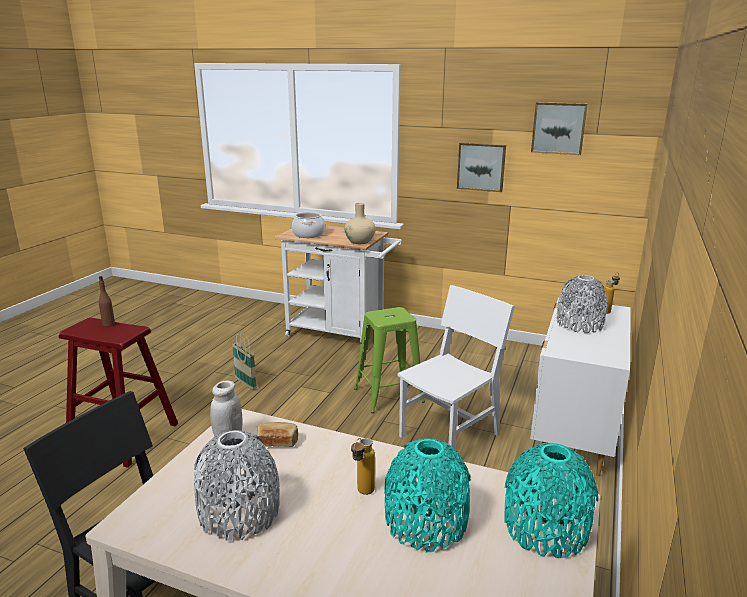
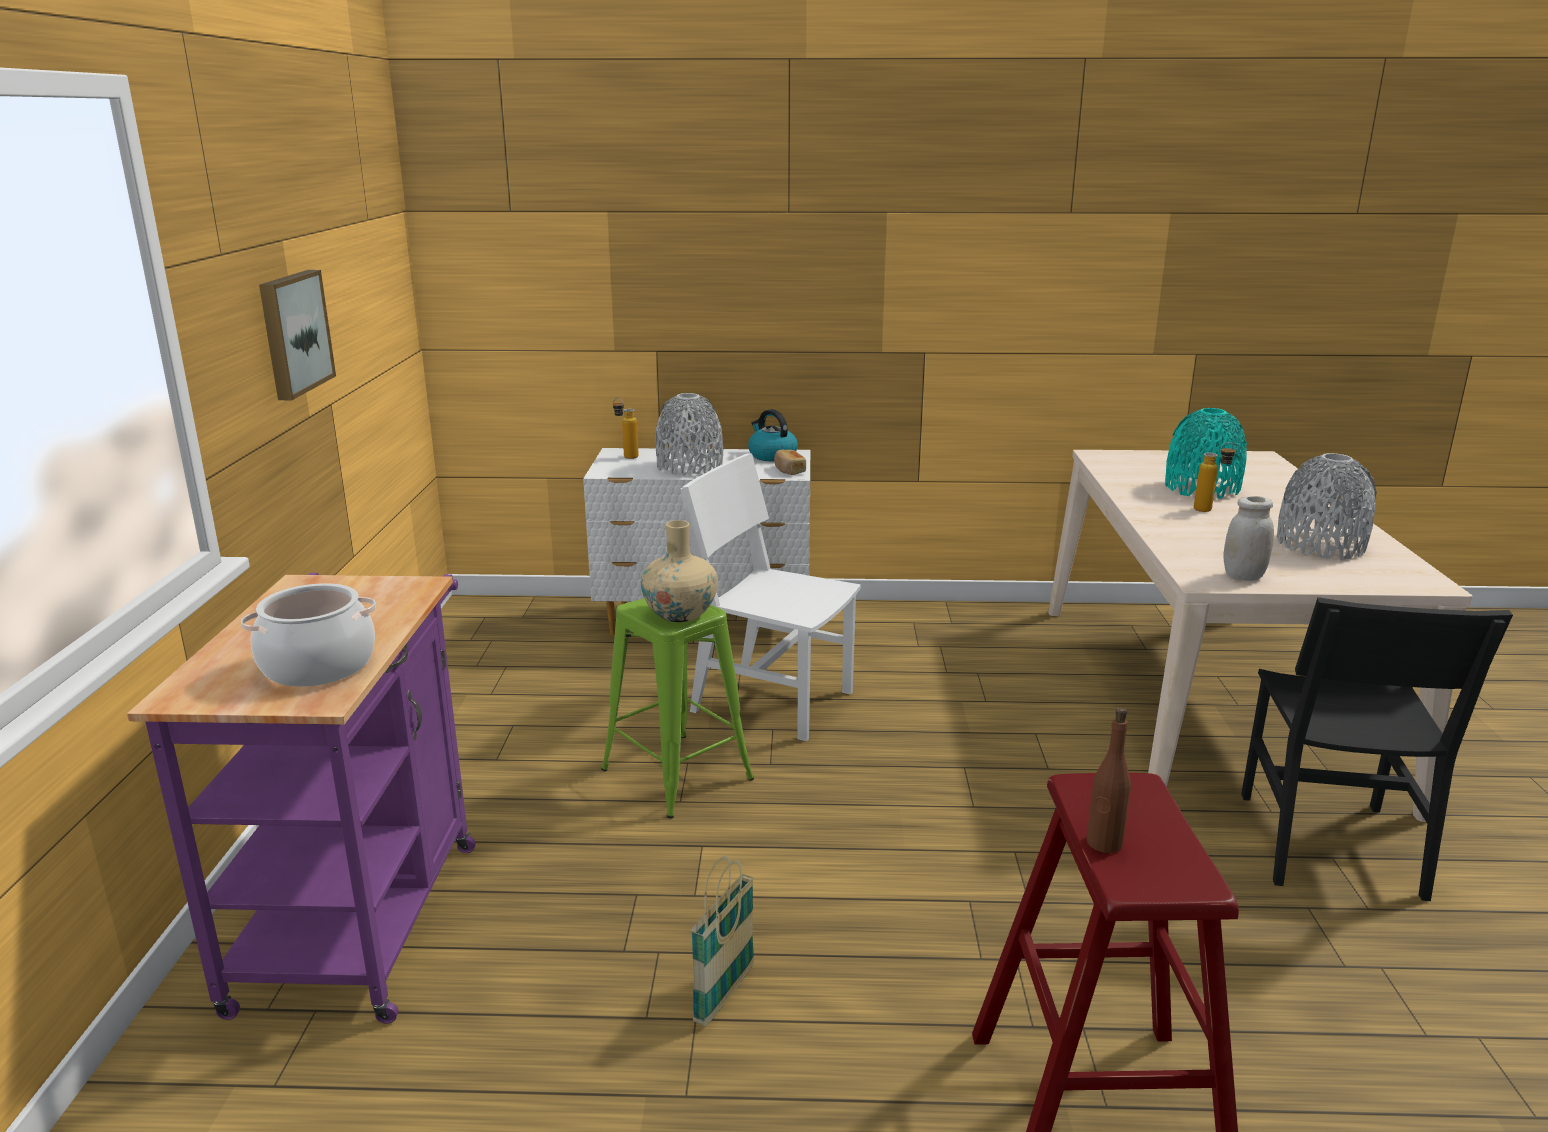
camera: 110 degrees left, 0 degrees up
(277, 442) = (1204, 553): bread -> bread (789, 470)
(341, 334) = (364, 911): white cart -> purple cart
(359, 242) = (399, 589): beige vase -> beige vase (680, 613)
(545, 528) = (1142, 460): turquoise vase -> none
(558, 128) = (344, 217): picture -> none
(608, 352) = (771, 455): none -> kettle

